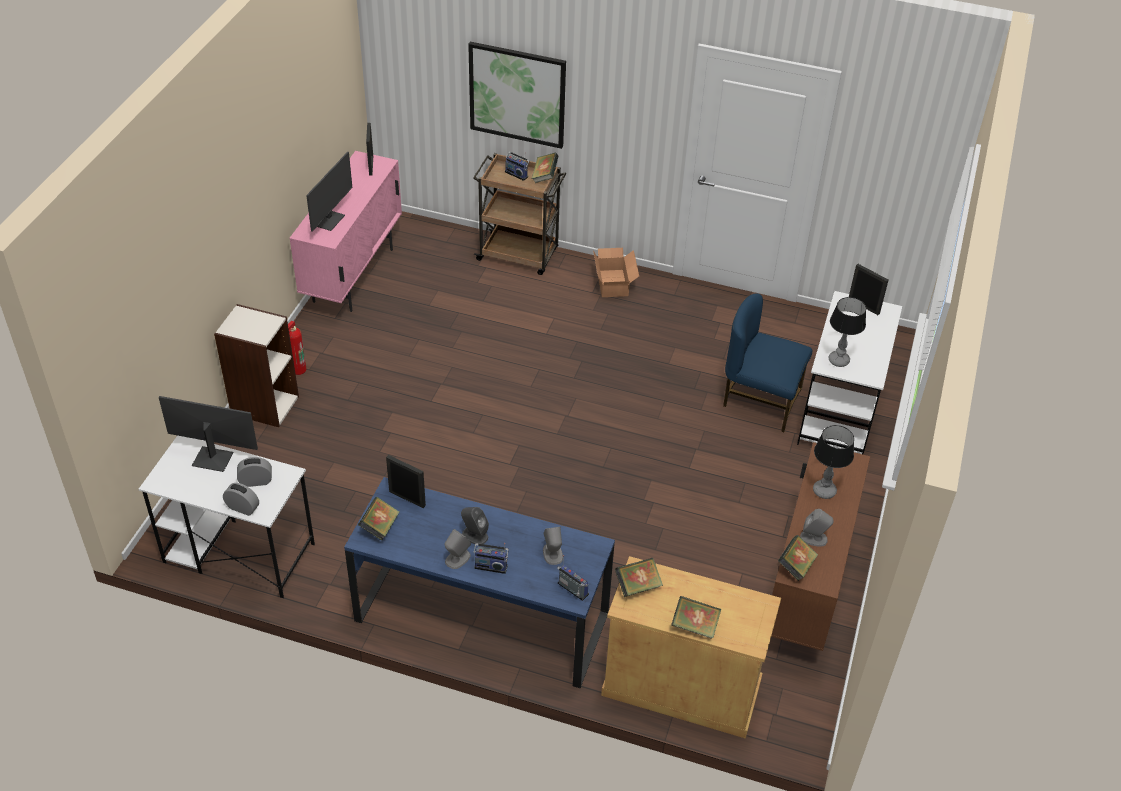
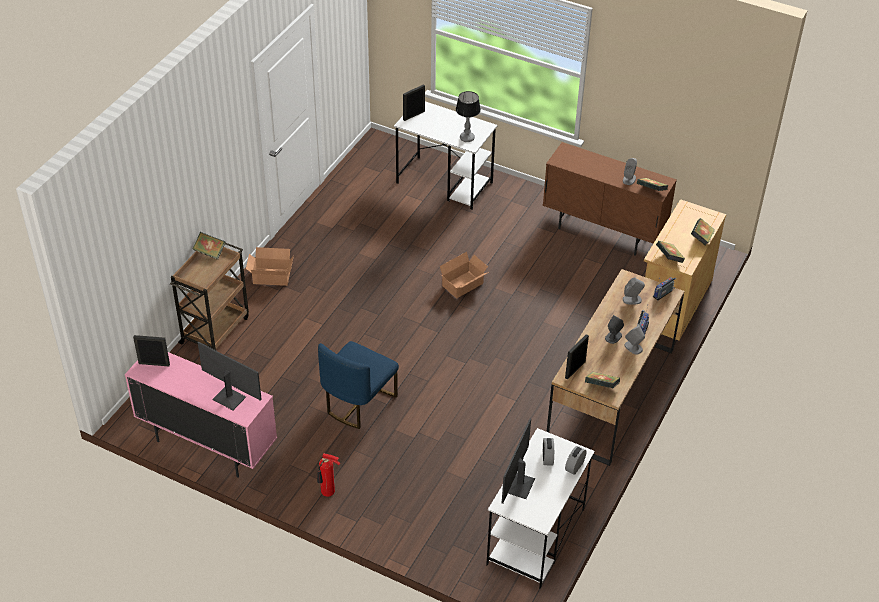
camera: 80 degrees left, 0 degrees up
(264, 405) = (368, 517): bookcase -> none
(482, 617) = (611, 393): blue desk -> brown desk
(517, 94) = (172, 214): picture -> none
(517, 174) = (200, 269): radio -> none
(647, 450) = (464, 285): none -> cardboard box
(760, 400) = (425, 218): blue chair -> blue chair (358, 403)
(824, 490) = (589, 167): table lamp -> none

